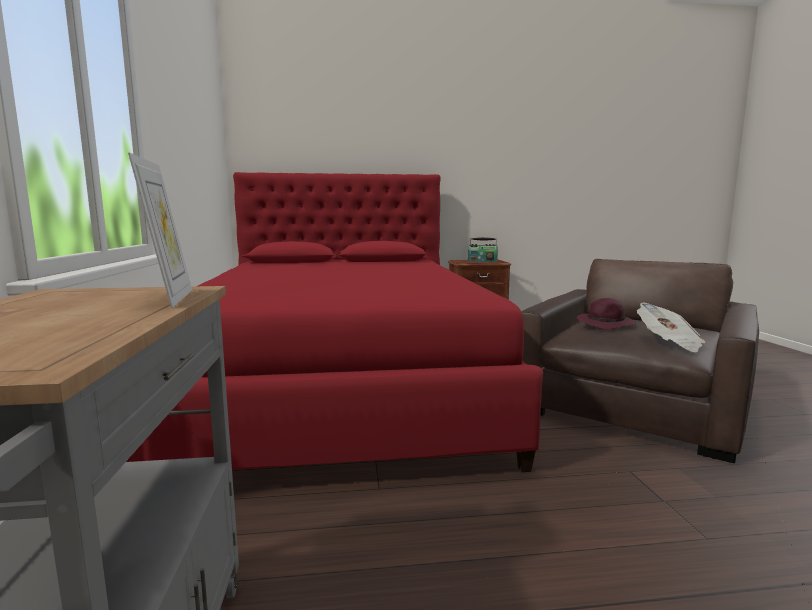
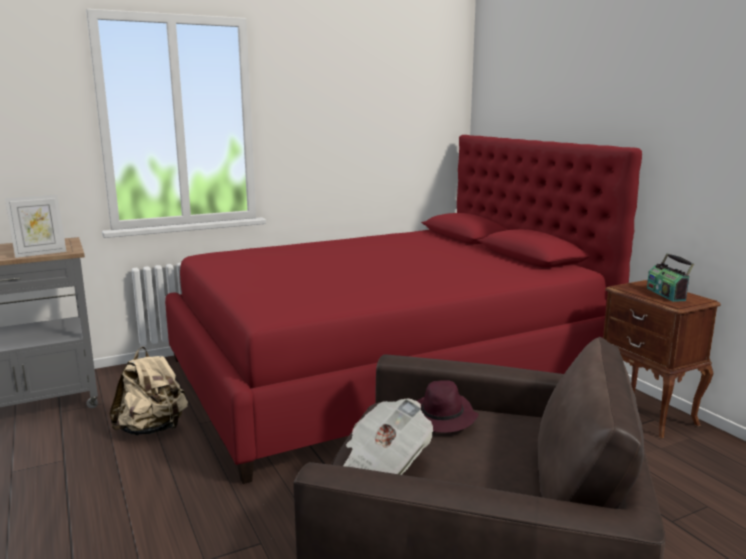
camera: 70 degrees right, 5 degrees up
(371, 526) = (152, 429): none -> beige backpack

